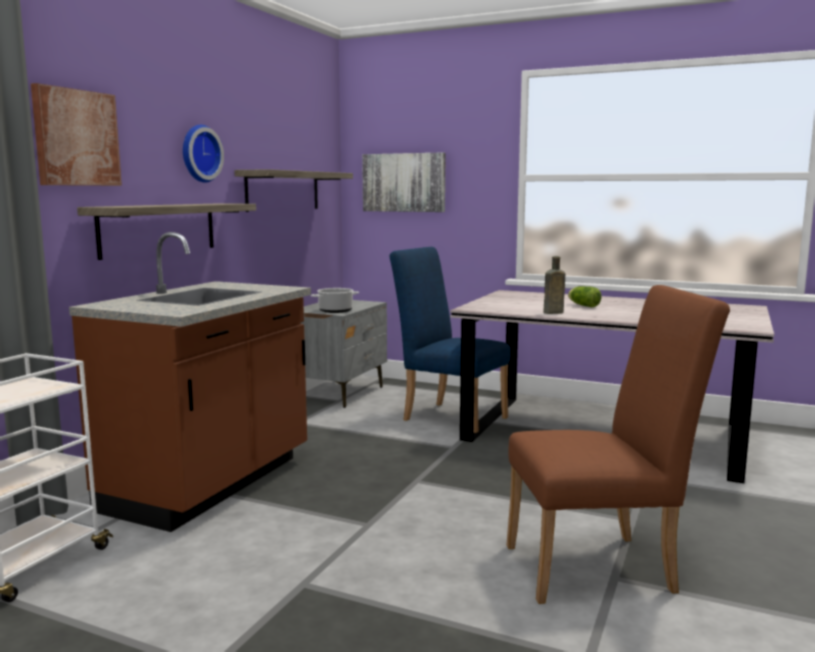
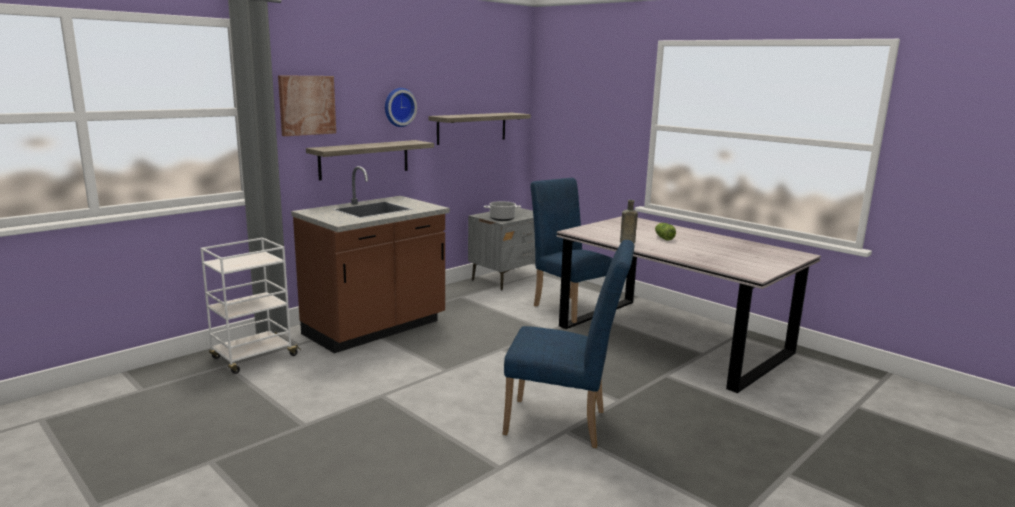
camera: 20 degrees right, 5 degrees up
(404, 182) = (572, 122): picture -> none
(601, 567) = (564, 423): brown chair -> blue chair

